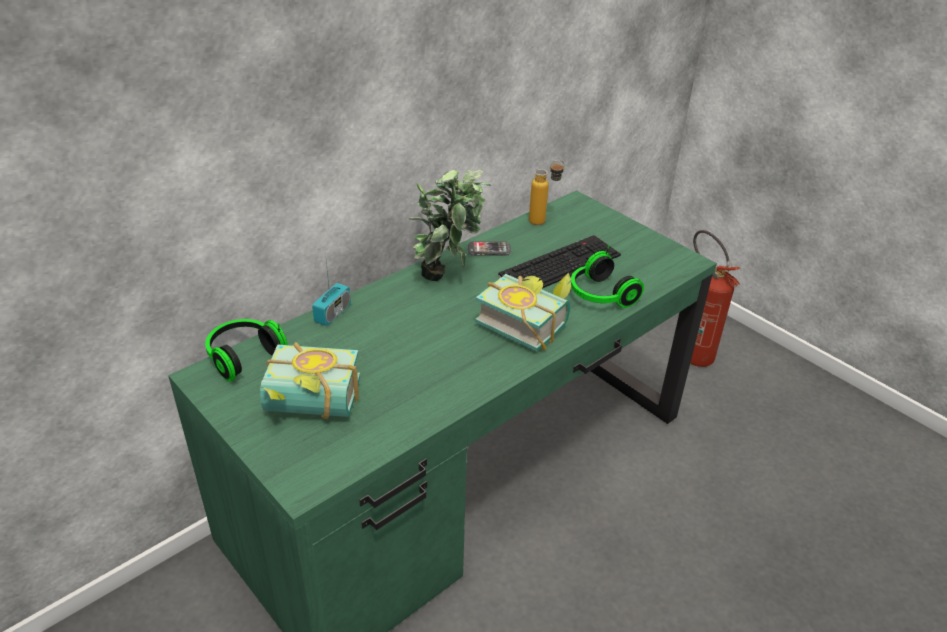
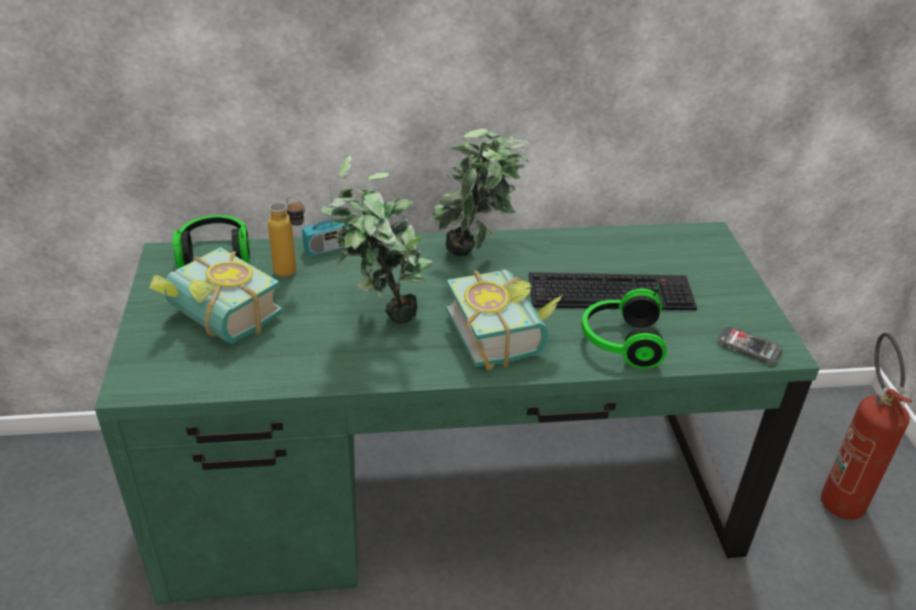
camera: 35 degrees right, 0 degrees up
(432, 348) = (381, 317): none -> potted plant
(489, 250) = (548, 247): phone -> phone (748, 347)
(543, 221) = (645, 240): bottle -> bottle (293, 274)

